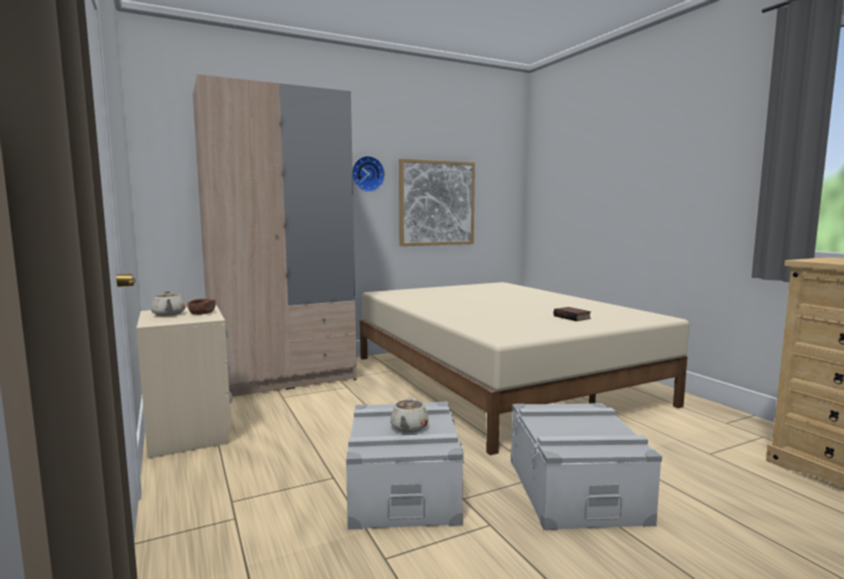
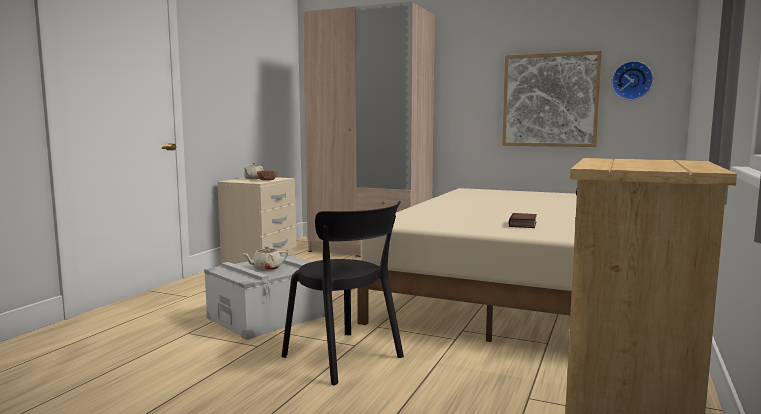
camera: 50 degrees right, 0 degrees up
(367, 174) = (471, 73): wall clock -> wall clock (632, 80)
(575, 490) = (346, 358): grey storage box -> black chair

